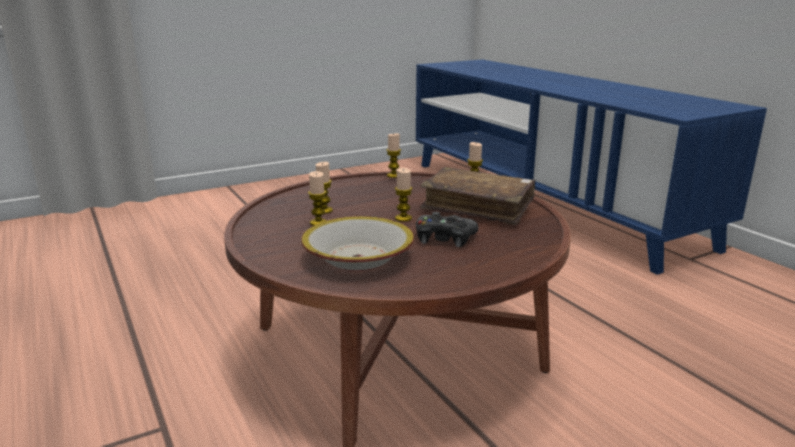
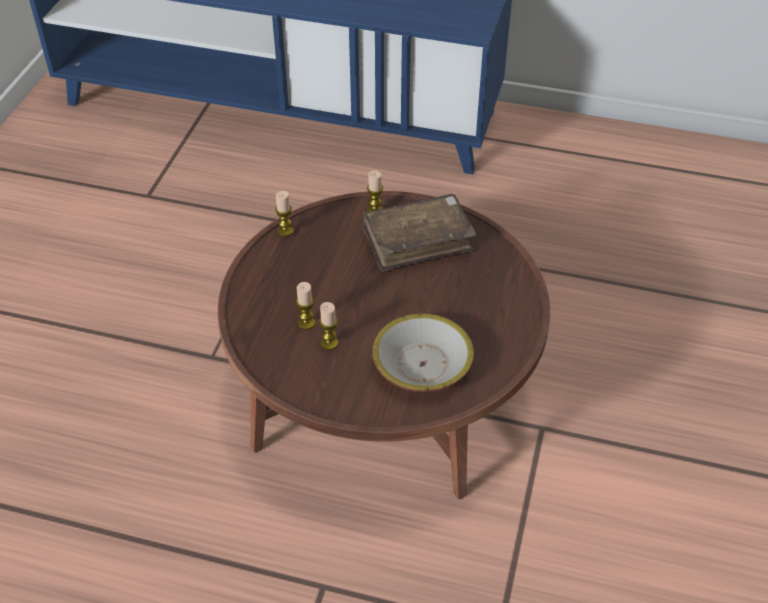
camera: 45 degrees left, 25 degrees up
(403, 218) = (381, 292): candle -> none
(444, 238) = (444, 299): black game controller -> none

